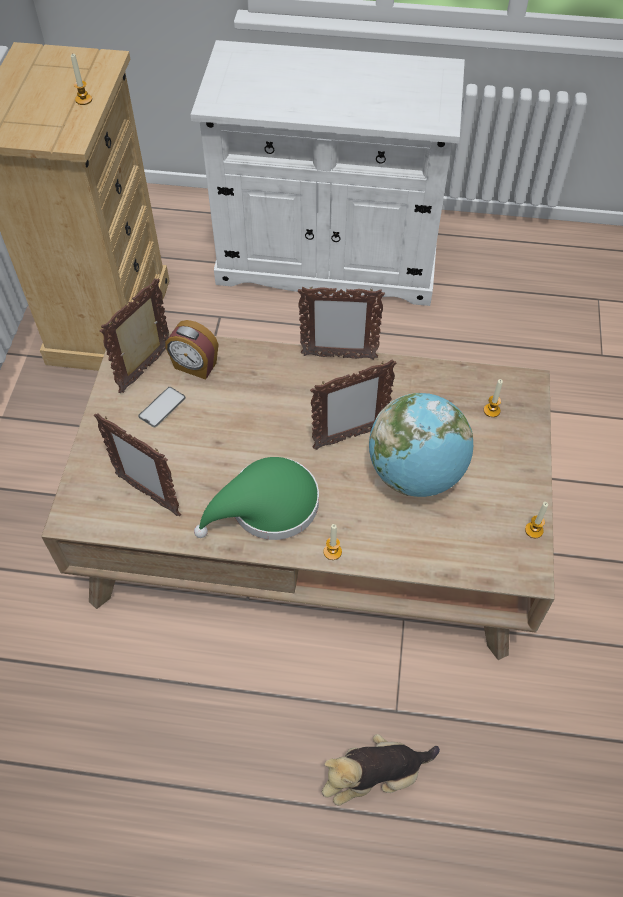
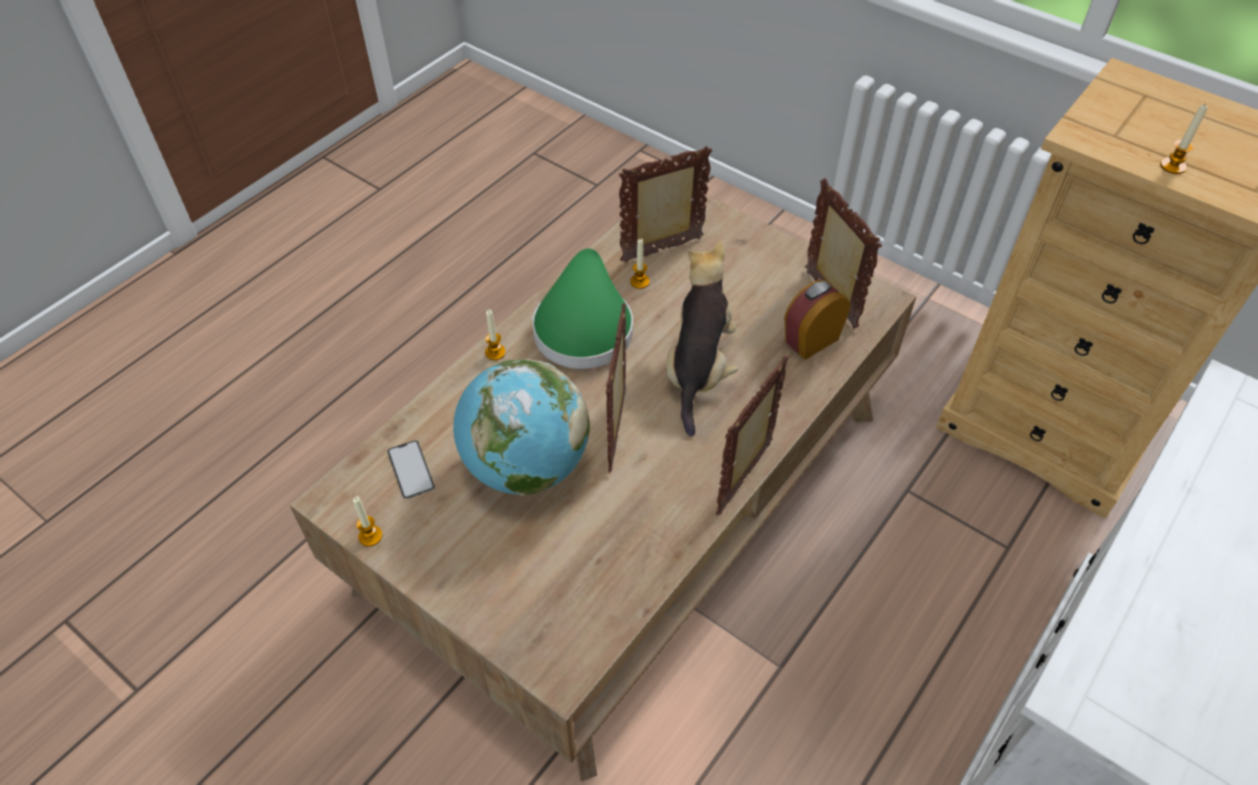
camera: 120 degrees right, 5 degrees down
(162, 407) = (767, 294): phone -> phone (411, 469)
(375, 776) = (350, 424): plush toy -> plush toy (698, 370)
(491, 410) = (551, 598): candle -> candle (639, 282)

